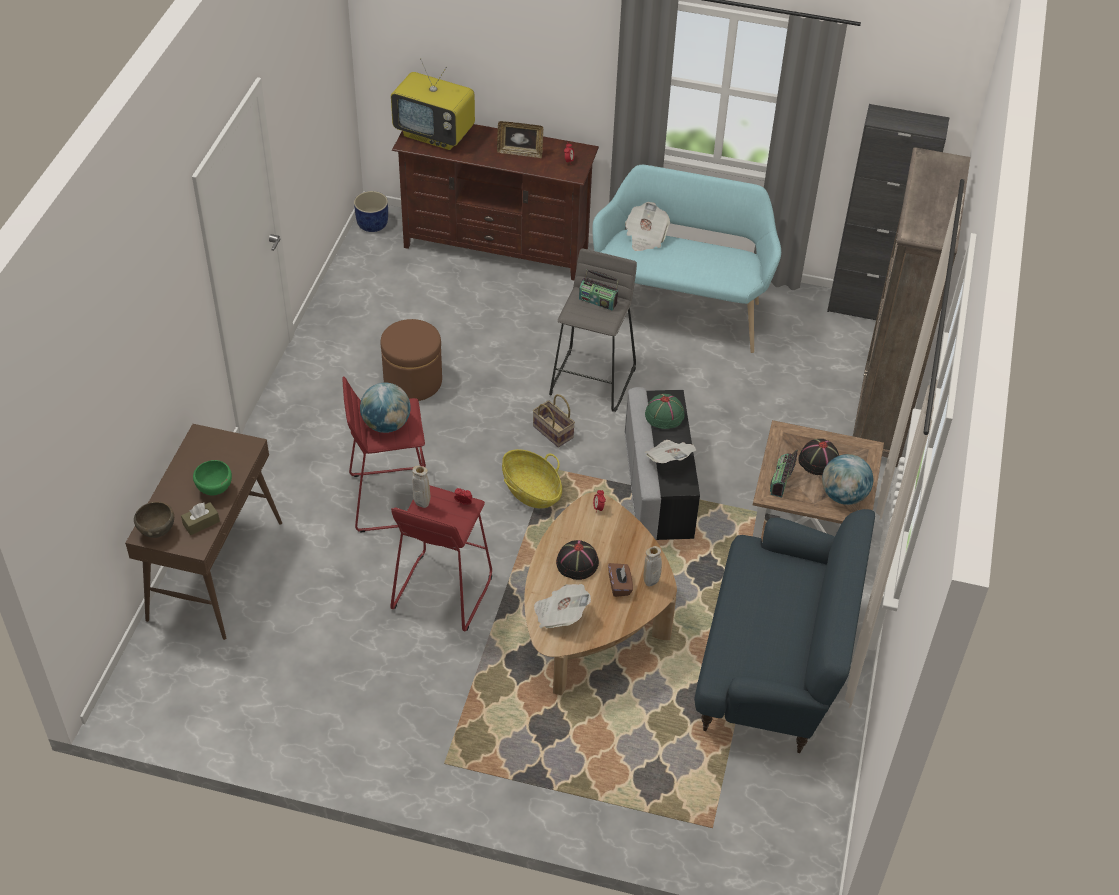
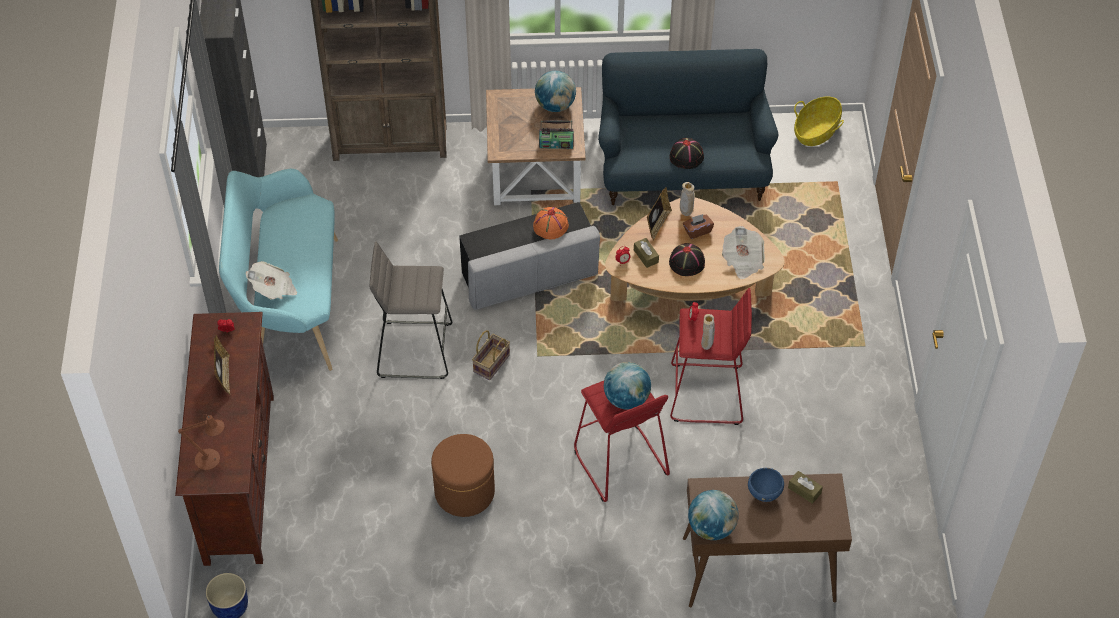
camera: 105 degrees left, 5 degrees up
(157, 531) = (829, 519): brown bowl -> none
(202, 440) = (711, 528): none -> globe
(215, 490) = (764, 494): green bowl -> blue bowl
(435, 134) = (211, 459): television -> brown table lamp
(531, 491) = (569, 361): basket -> basket (816, 131)
(598, 300) = (404, 285): radio -> none
(599, 530) = (646, 256): none -> brown tissue box
(642, 553) = (657, 224): none -> picture frame
(664, 415) = (498, 239): green hat -> none
(669, 460) = (550, 226): newspaper -> orange hat
(818, 461) = (523, 125): black hat -> black hat (686, 156)

